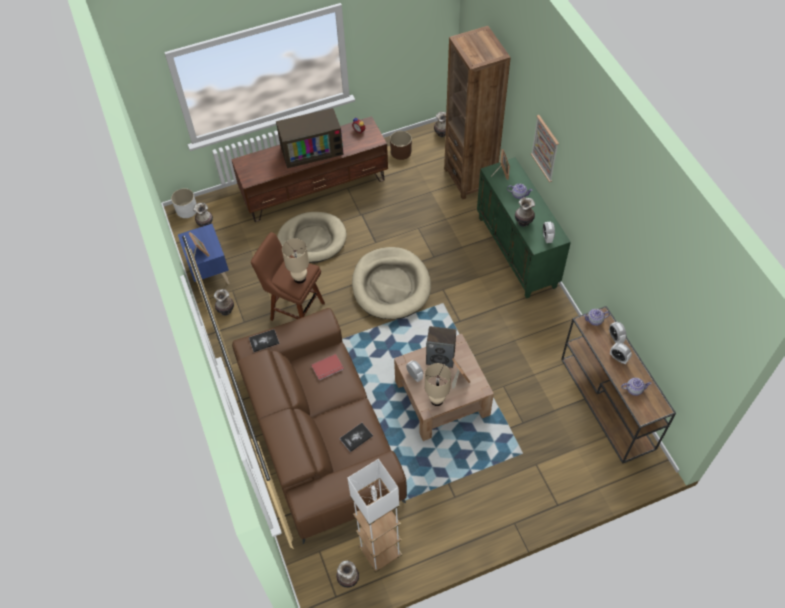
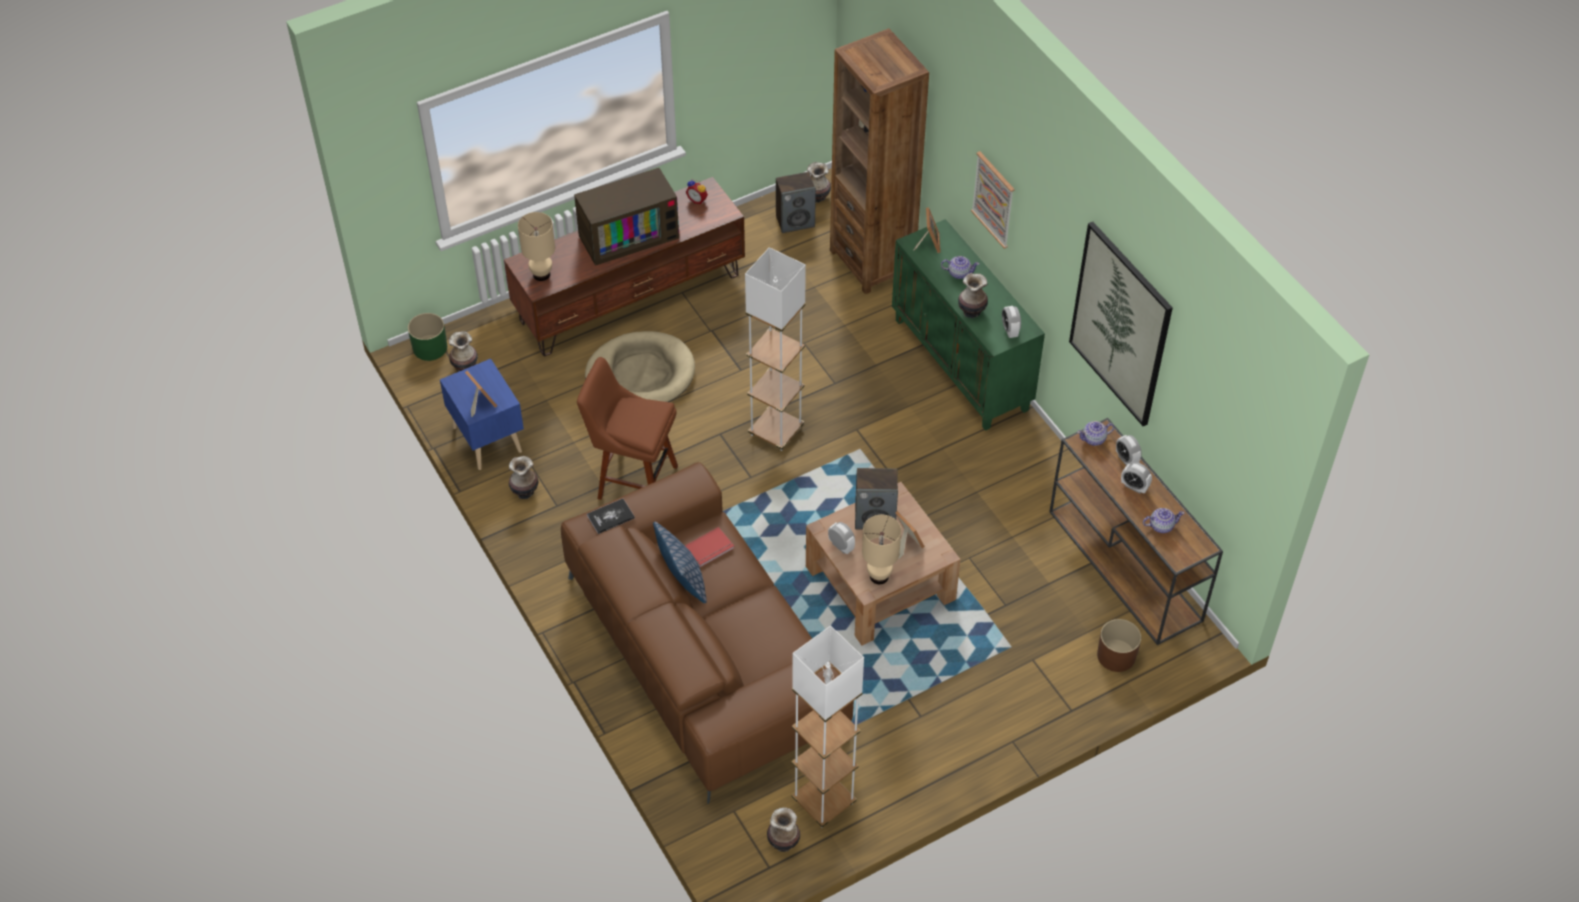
camera: 10 degrees left, 5 degrees down
(187, 210) = (430, 347): white planter -> green planter
(300, 278) = (649, 423): beige table lamp -> beige table lamp (542, 274)
(306, 389) = (682, 582): none -> pillow
(356, 437) = (769, 638): book -> none
(391, 285) = (776, 431): beige dog bed -> white floor lamp
(401, 152) = (757, 231): brown planter -> brown planter (1116, 656)
(425, 148) = (795, 221): none -> speaker
(621, 246) = (1120, 324): none -> picture

